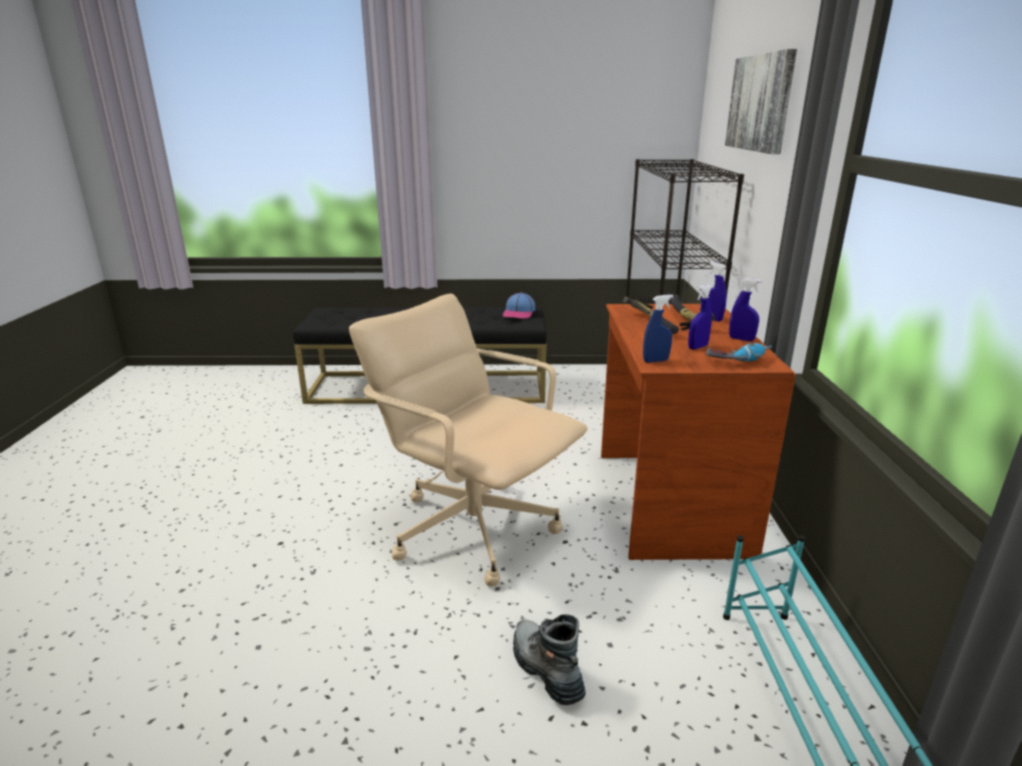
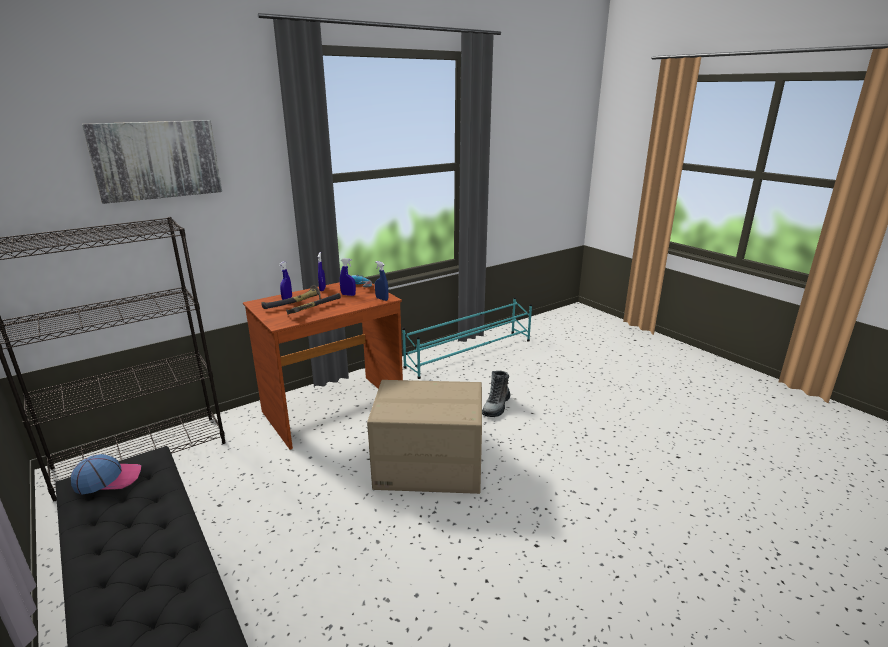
camera: 125 degrees left, 0 degrees up
(473, 528) = (428, 467): beige office chair -> cardboard box

